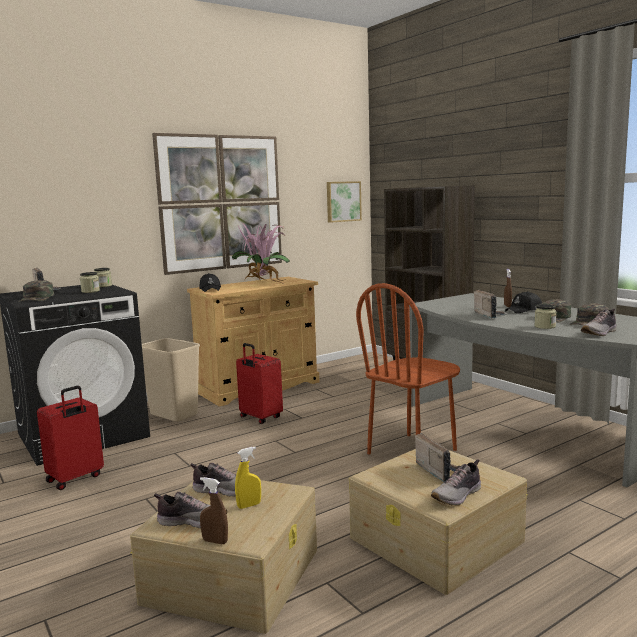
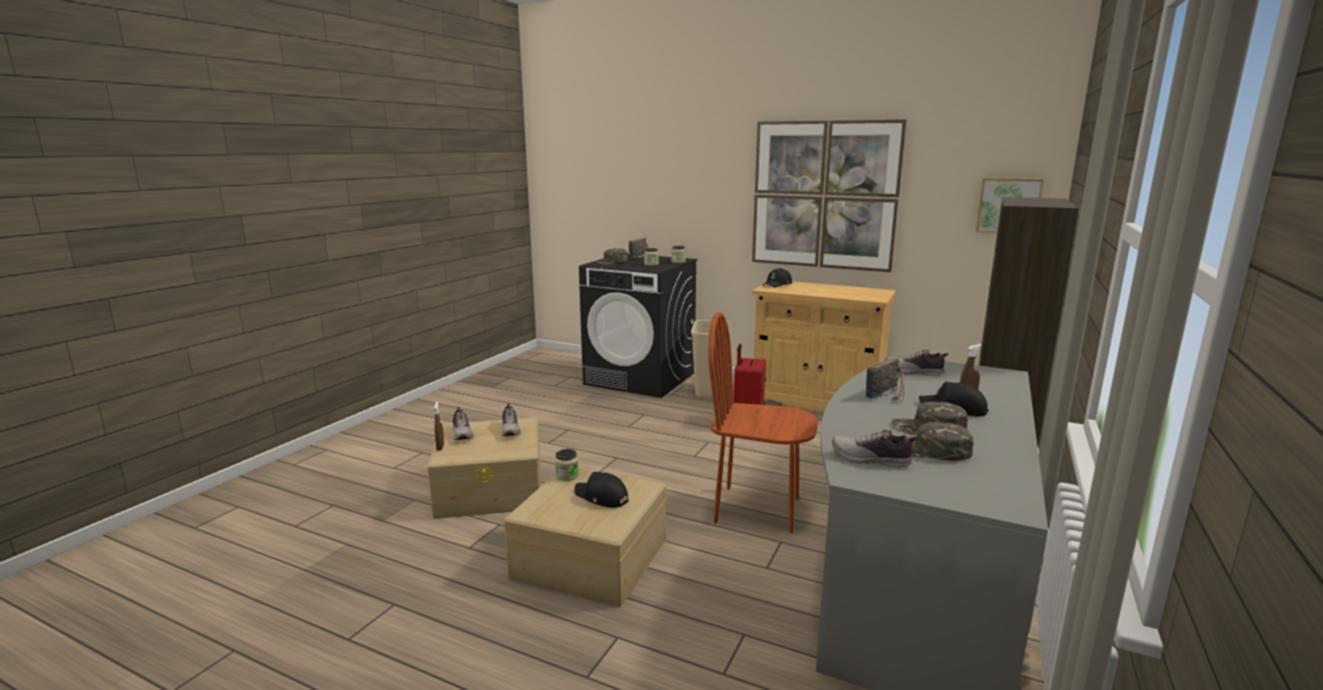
camera: 60 degrees right, 5 degrees up
(75, 479) = (576, 401): red suitcase -> none
(249, 505) = (493, 443): yellow spray bottle -> none
(262, 283) = (834, 291): potted plant -> none
(438, 470) = (601, 497): radio -> black cap
(458, 495) = (555, 514): shoe -> shoe (914, 372)
(545, 326) = (863, 427): jar -> jar (567, 475)

